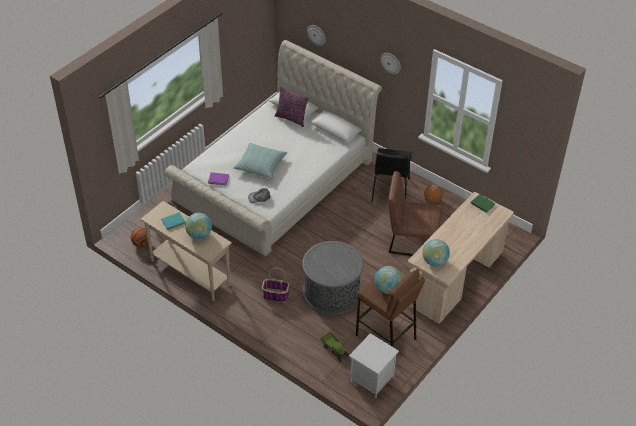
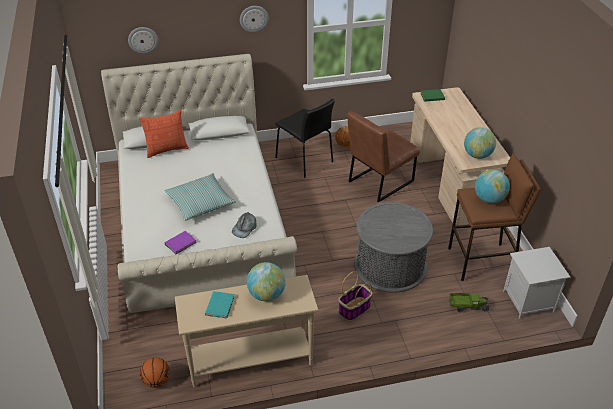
camera: 50 degrees left, 5 degrees down
(291, 119) = (167, 150): purple pillow -> orange pillow

